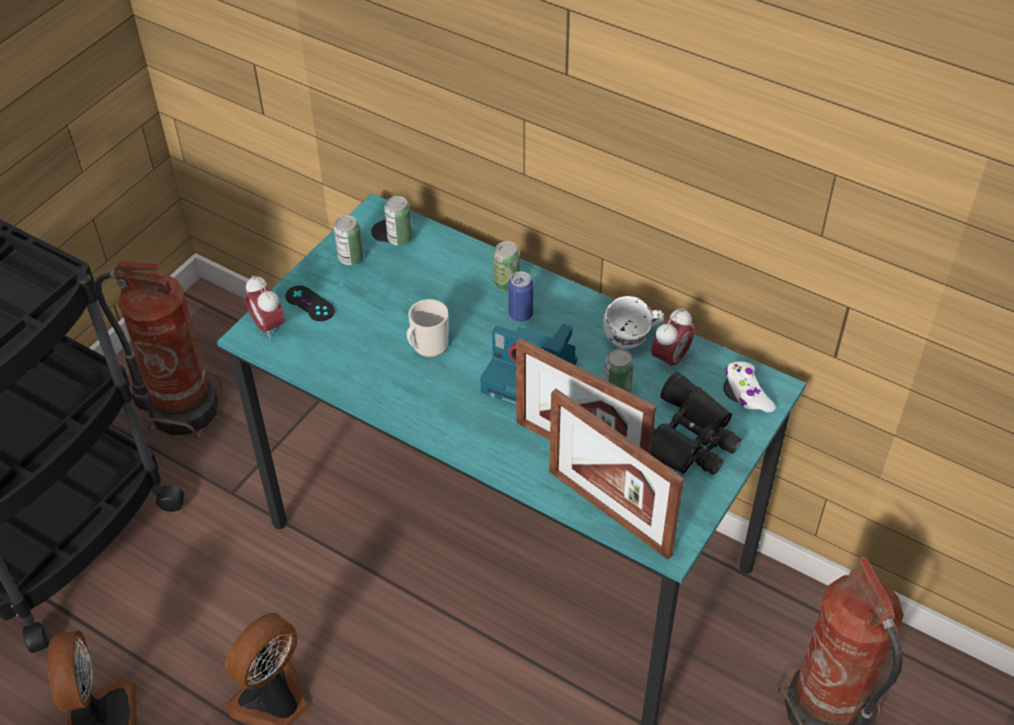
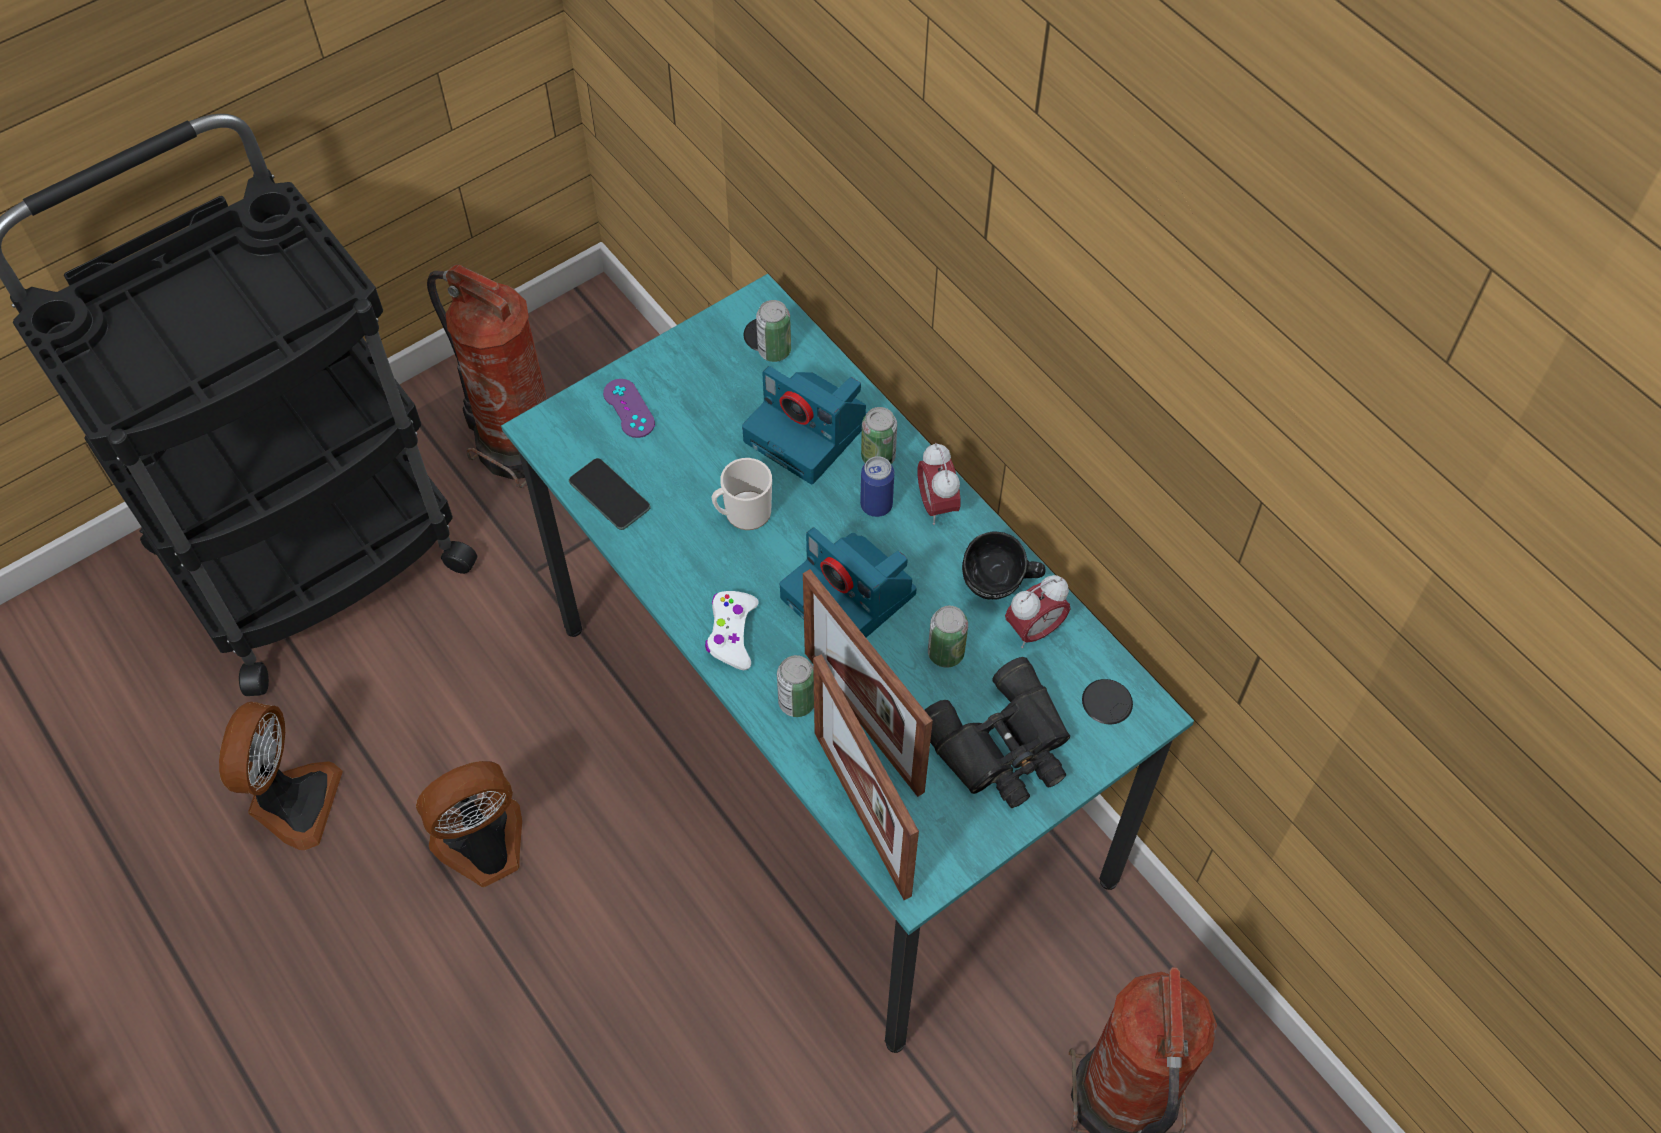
camera: 20 degrees right, 10 degrees up
(268, 327) = (567, 425): alarm clock -> alarm clock (937, 505)
(310, 303) = (629, 408): black game controller -> purple game controller
(321, 363) = (609, 495): none -> phone
(351, 258) = (703, 360): can -> can (797, 702)
(450, 282) = (809, 432): none -> camera
(633, 339) = (1000, 586): white mug -> black mug
(747, 392) = (1110, 709): white game controller -> white game controller (732, 634)

